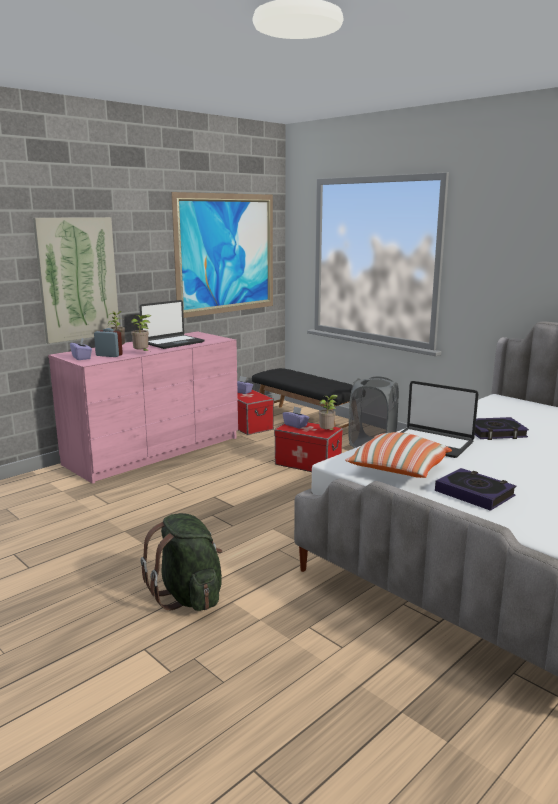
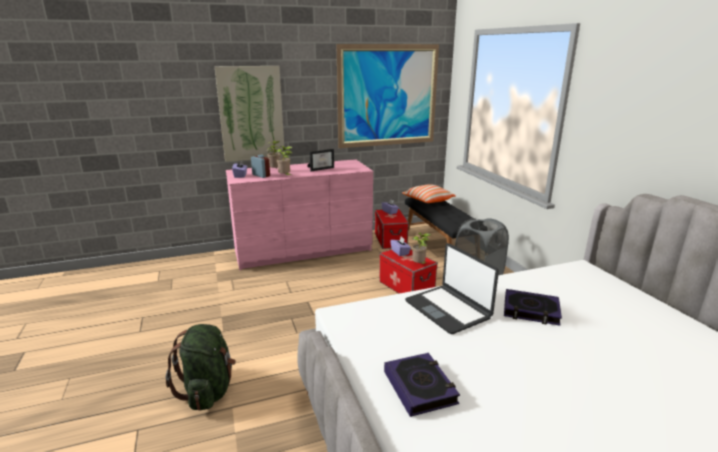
camera: 25 degrees right, 5 degrees up
(172, 343) = (321, 169): laptop -> picture frame
(398, 470) = (380, 335): pillow -> pillow (427, 201)

